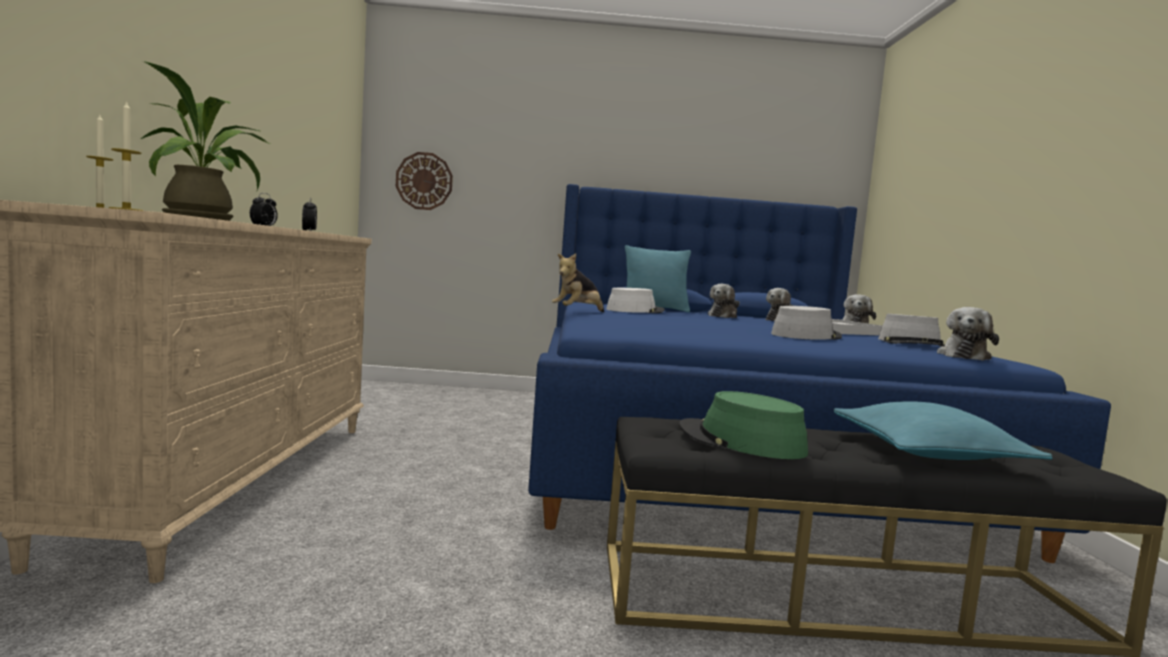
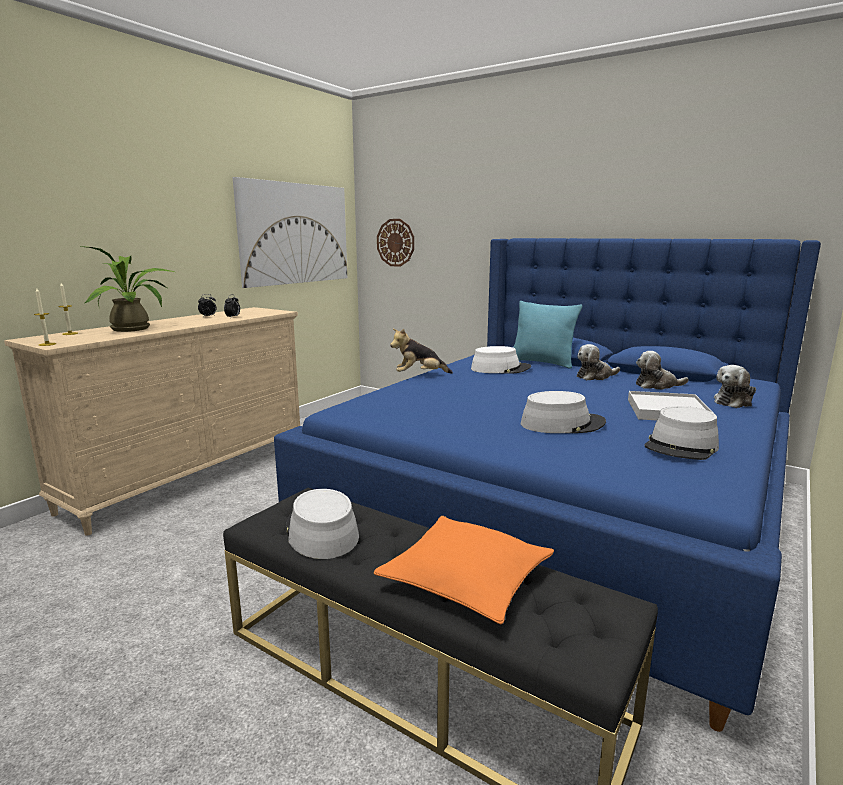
camera: 35 degrees right, 10 degrees up
(318, 145) = (295, 234): none -> picture
(740, 441) = (321, 531): green hat -> grey hat
(928, 453) = (466, 580): turquoise pillow -> orange pillow
(964, 356) = (667, 478): plush toy -> none

